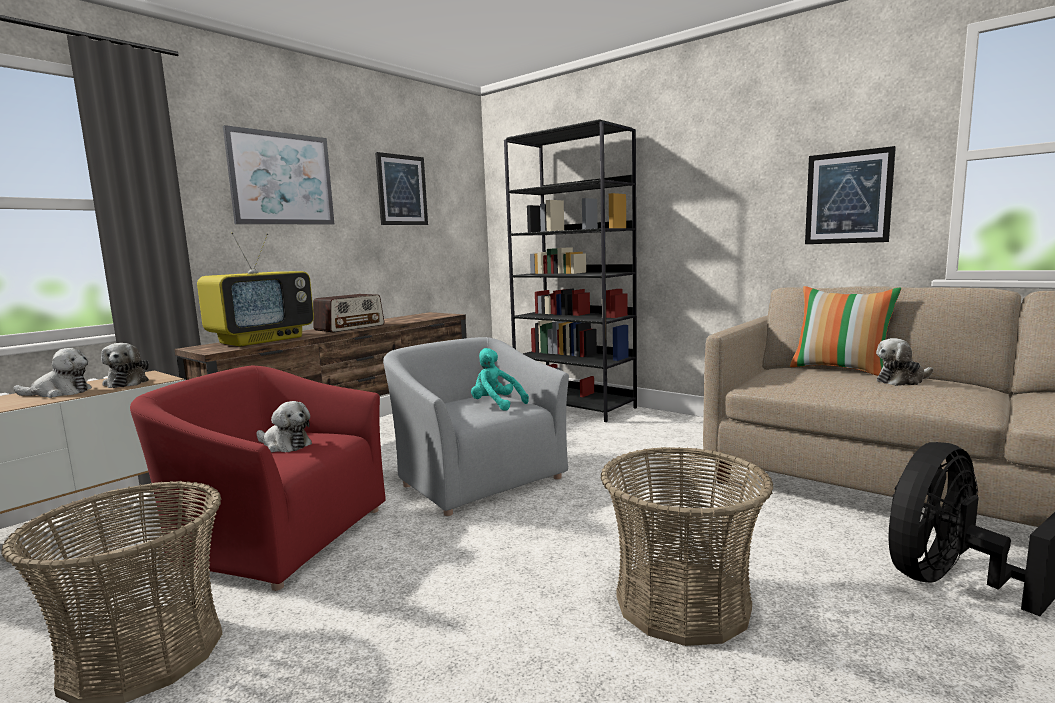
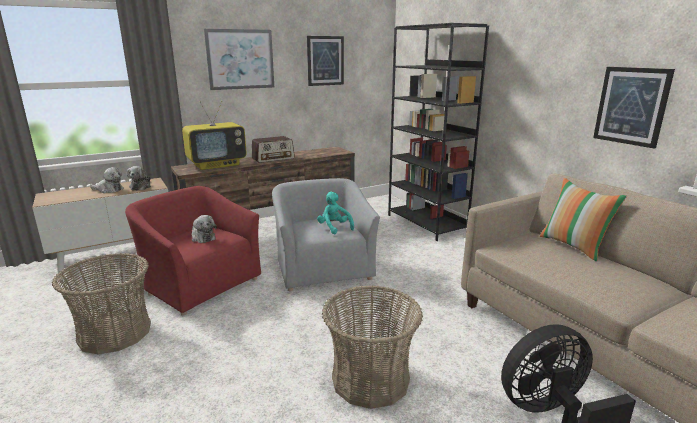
camera: 20 degrees right, 10 degrees up
(902, 381) = (598, 268): plush toy -> none

